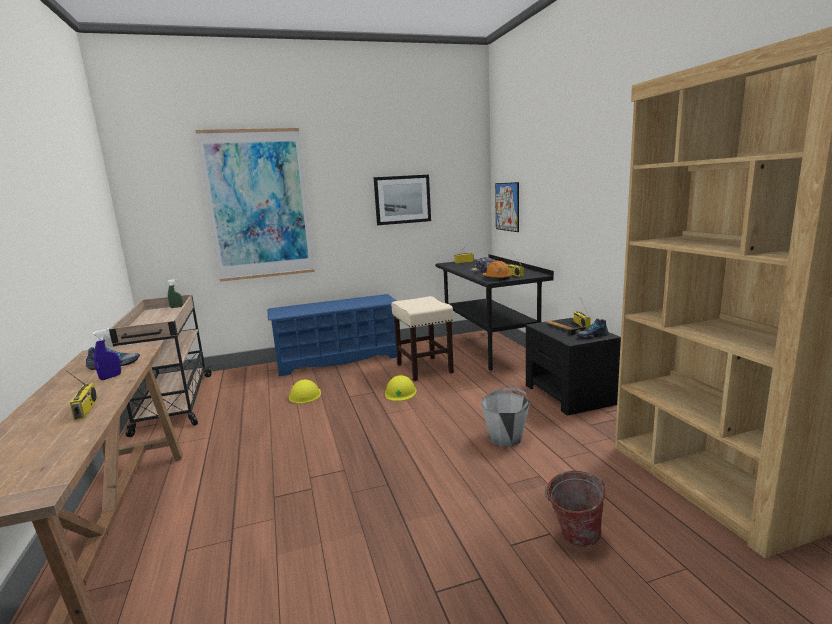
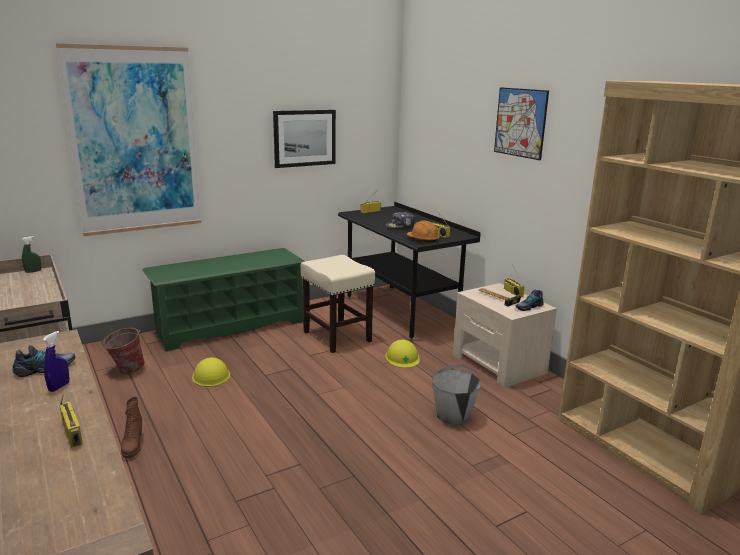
camera: 15 degrees left, 5 degrees up
(216, 445) = (132, 445): none -> brown boot
(339, 359) = (230, 326): blue shoe rack -> green shoe rack
(400, 392) = (322, 367): yellow hard hat -> yellow hard hat (402, 357)
(507, 206) = (421, 152): picture -> picture (520, 122)
(569, 394) = (499, 364): black nightstand -> beige nightstand
(573, 538) = (548, 513): bucket -> bucket (125, 370)

